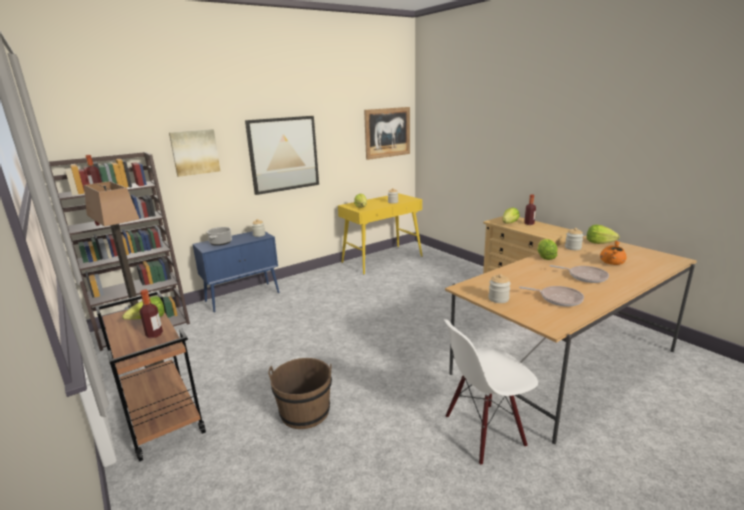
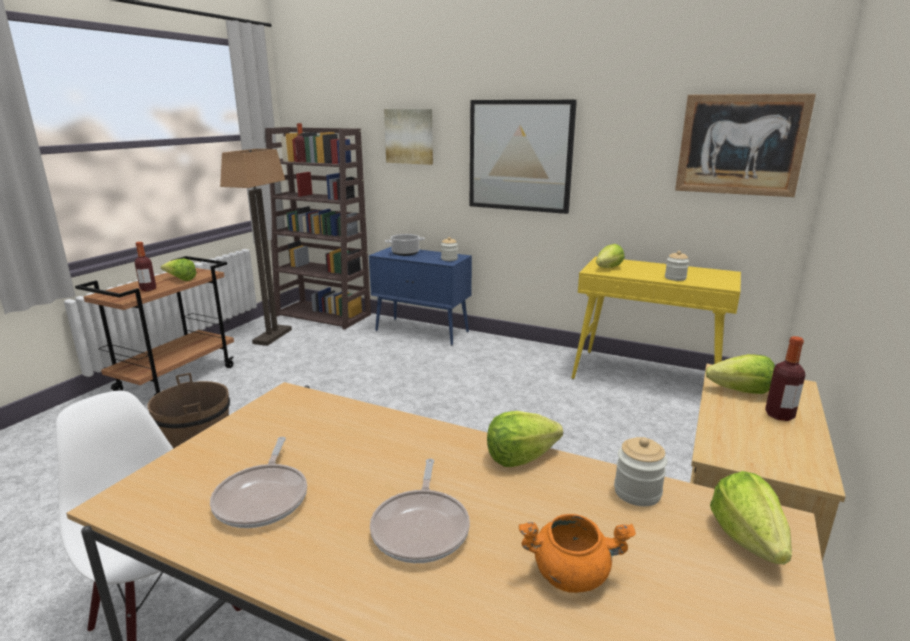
camera: 60 degrees right, 0 degrees up
(498, 299) = (246, 432): jar -> none

